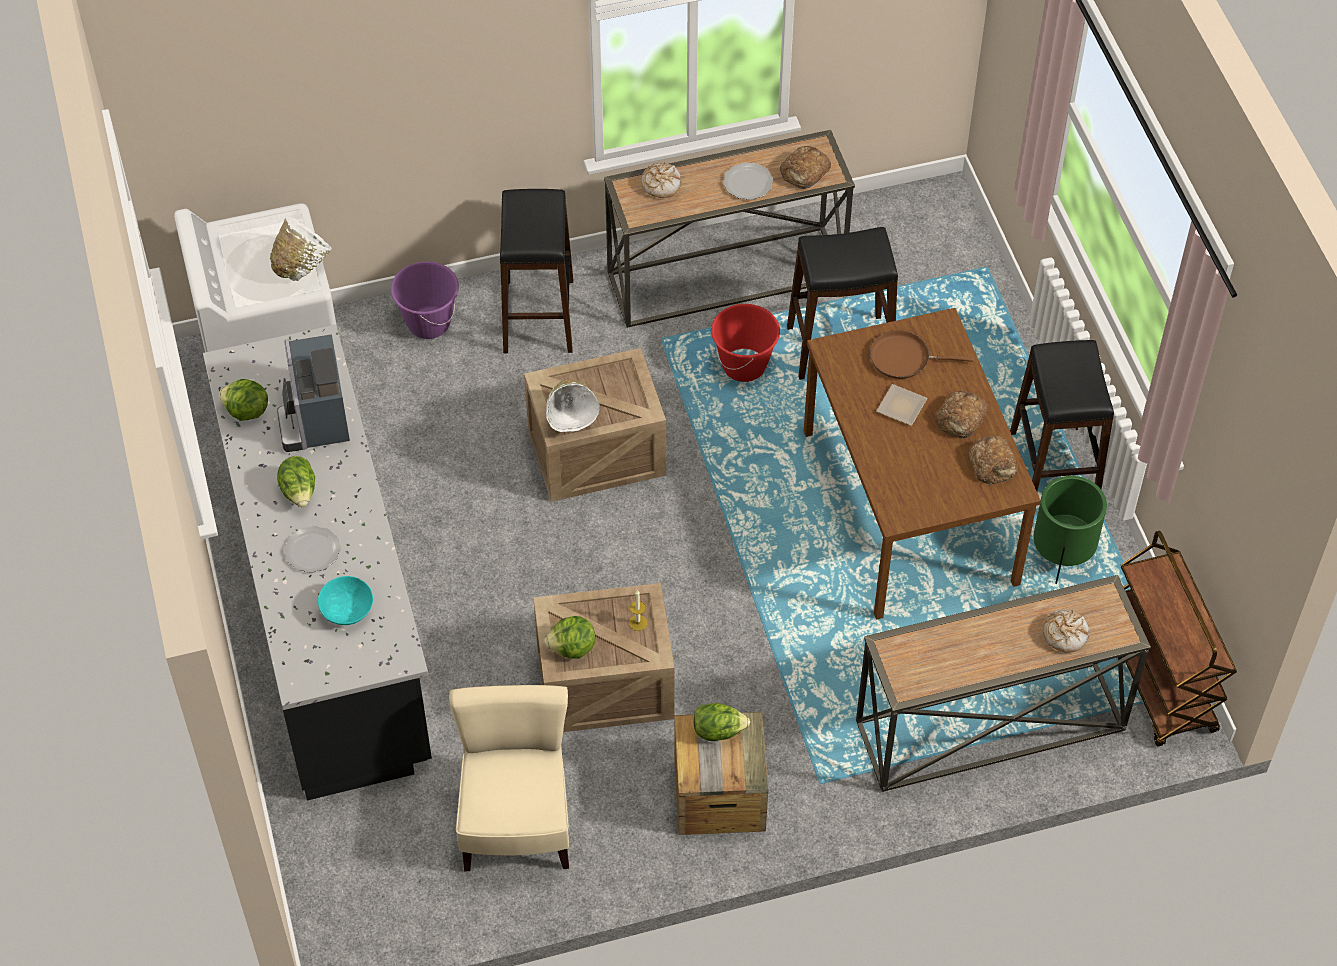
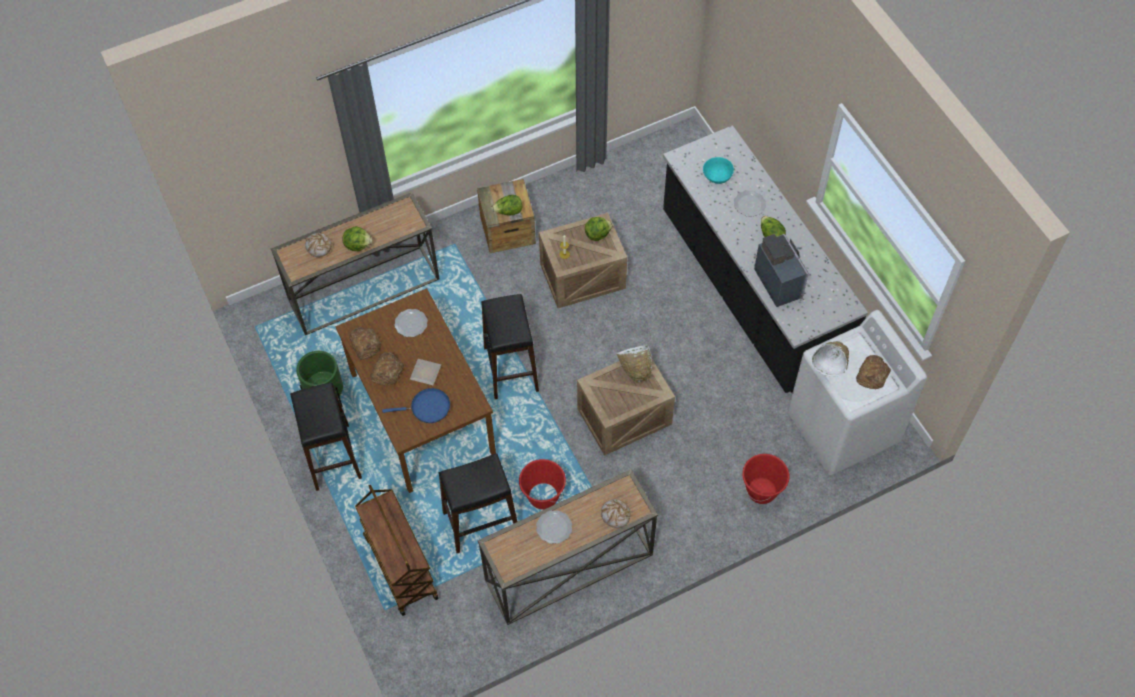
camera: 170 degrees right, 5 degrees up
(246, 412) = (823, 278): lettuce -> lettuce (358, 245)
(428, 323) = (761, 491): purple bucket -> red bucket
(517, 824) = (610, 198): beige chair -> none
(538, 315) = (690, 510): black stool -> black stool (511, 369)
(804, 171) = (515, 545): bread -> bread (872, 374)
(904, 358) = (427, 408): brown frying pan -> blue frying pan
(916, 483) = (411, 324): none -> plate
(1160, 680) = (268, 331): brown cart -> brown cart (400, 566)

